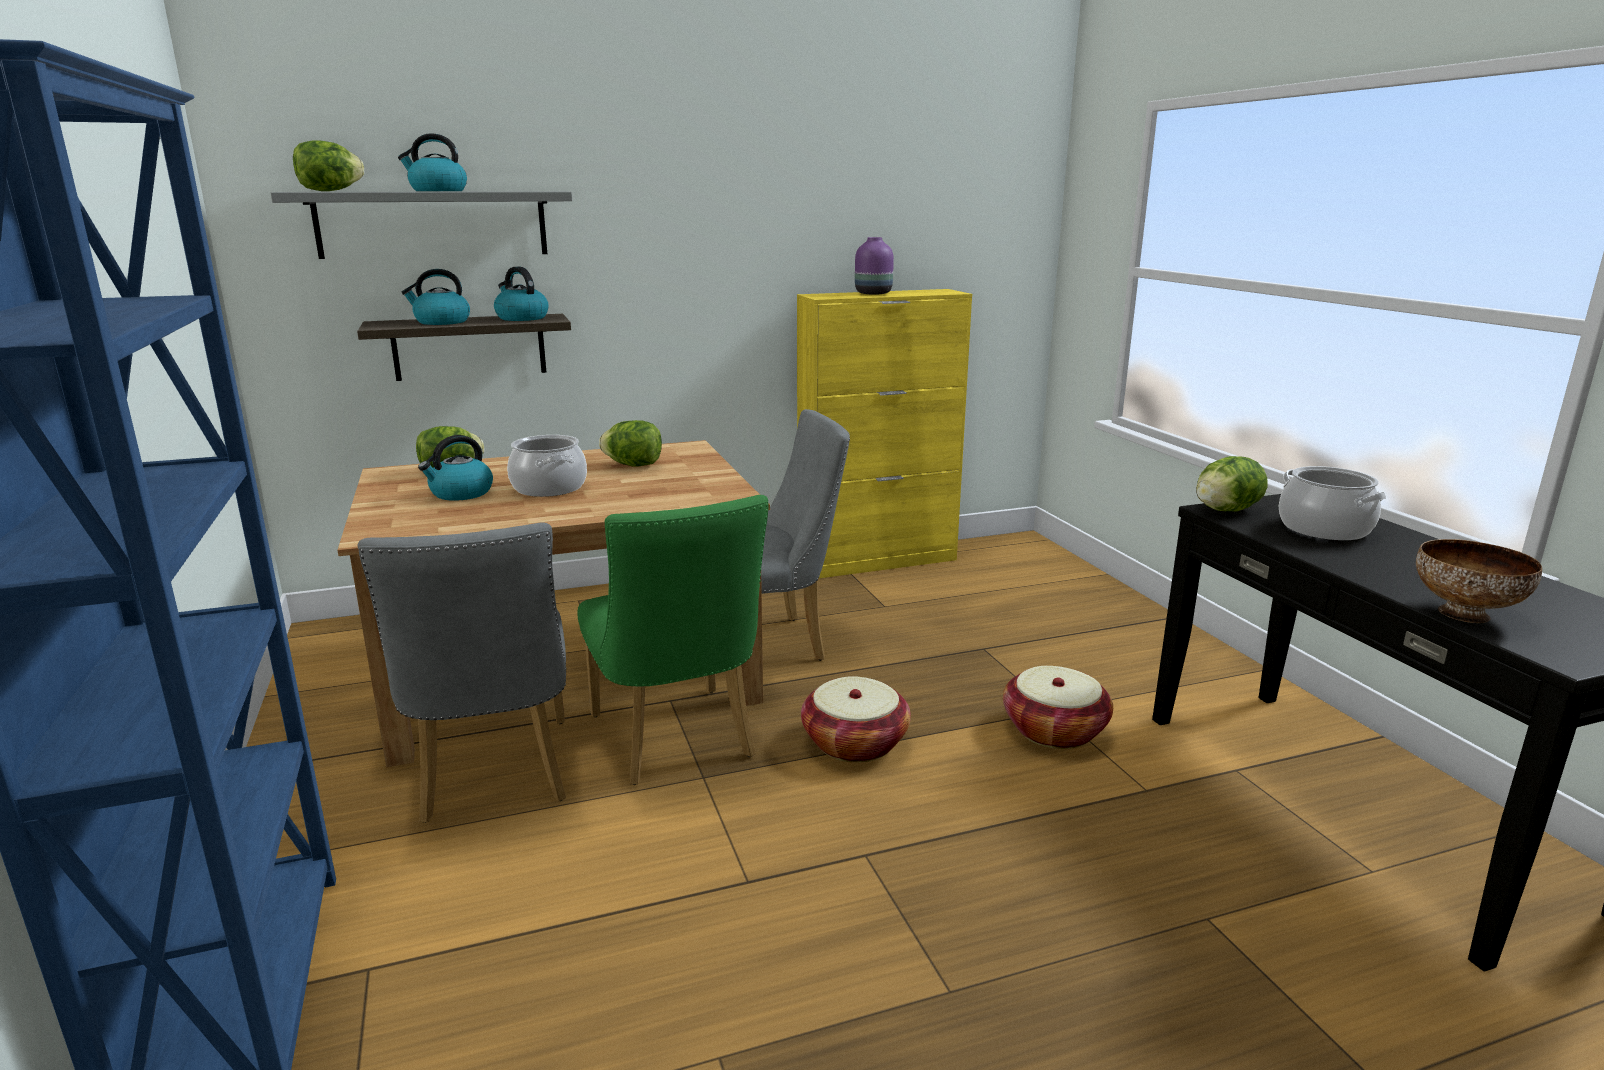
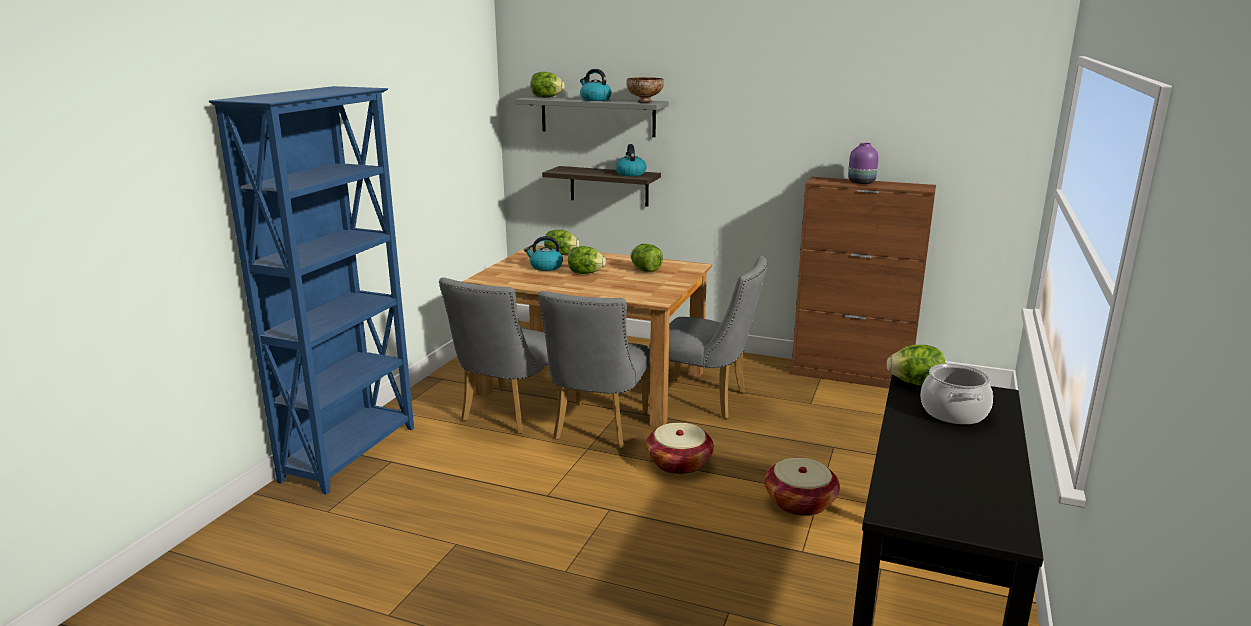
camera: 40 degrees right, 0 degrees up
(441, 322) = (588, 171): kettle -> none
(548, 488) = (585, 273): cooking pot -> lettuce
(677, 742) = (597, 429): green chair -> grey chair
(878, 561) = (851, 376): yellow cabinet -> brown cabinet
(1464, 615) = (896, 476): bowl -> bowl (644, 102)

